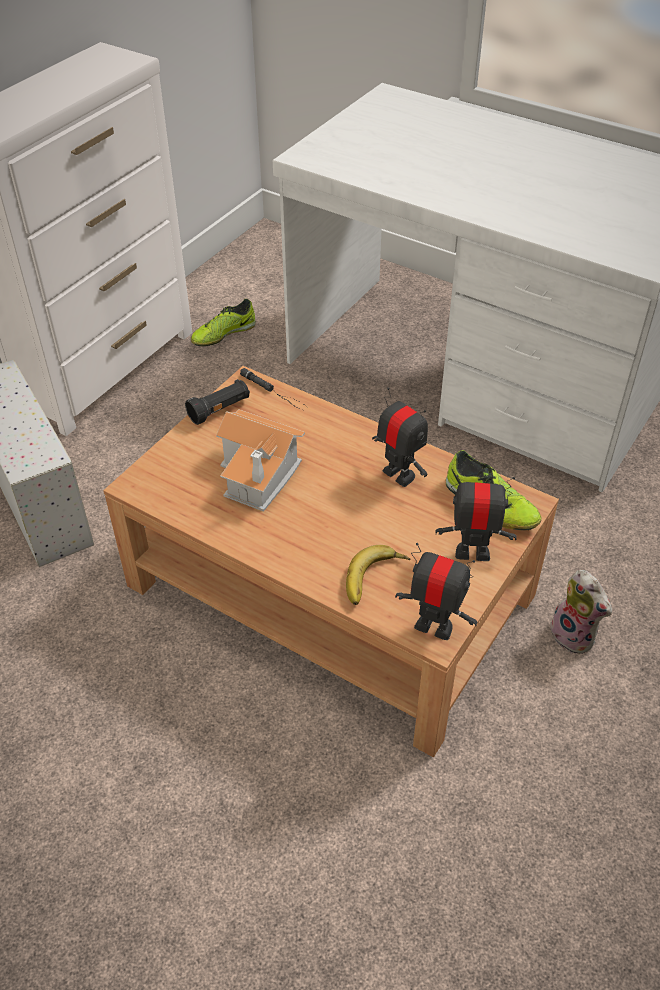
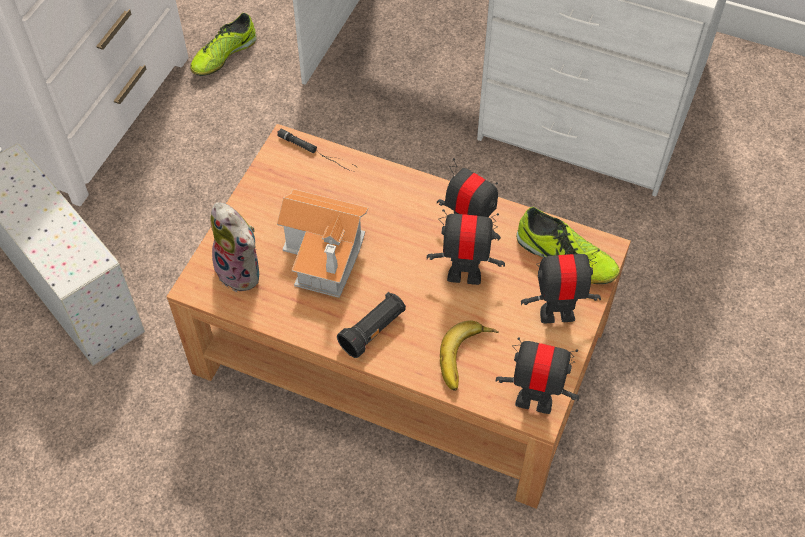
camera: 10 degrees left, 10 degrees up
(219, 410) = (265, 183): black flashlight -> black flashlight (373, 331)
(388, 508) = (464, 275): none -> toy robot
(575, 636) = (651, 360): plush toy -> plush toy (242, 271)

